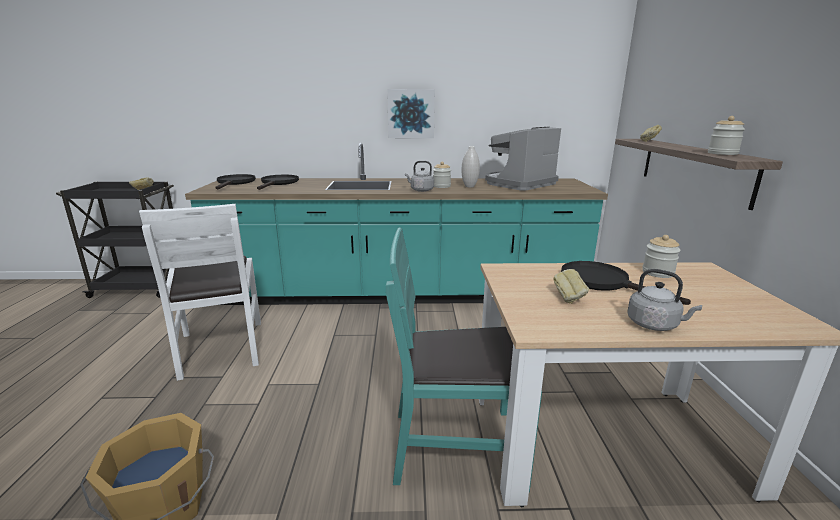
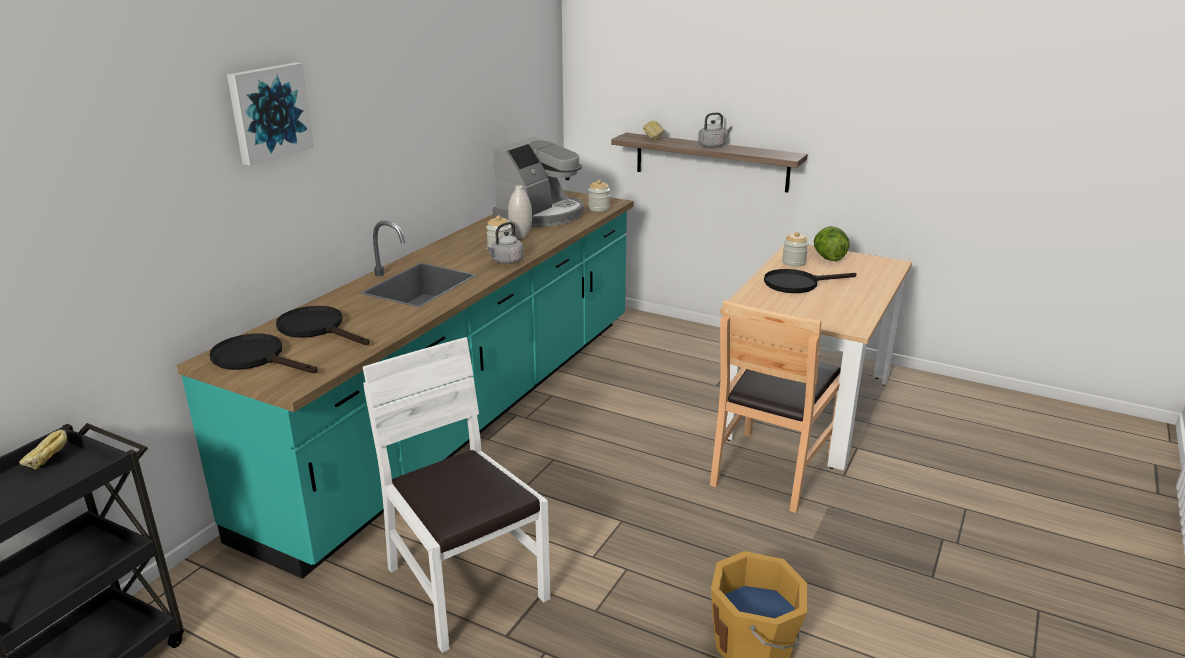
camera: 60 degrees left, 5 degrees up
(221, 348) = (465, 585): white chair -> white chair turned 135 degrees counterclockwise
(411, 113) = (404, 157): picture -> picture (269, 112)
(457, 446) = (771, 469): turquoise chair -> brown chair
(519, 184) = (541, 215): coffee machine -> coffee machine turned 135 degrees counterclockwise
(569, 298) = (816, 303): bread -> none
(655, 325) = (870, 295): grey kettle -> grey kettle (713, 146)
(715, 286) = (828, 258): none -> lettuce
(722, 153) = (759, 151): jar -> jar (598, 208)

